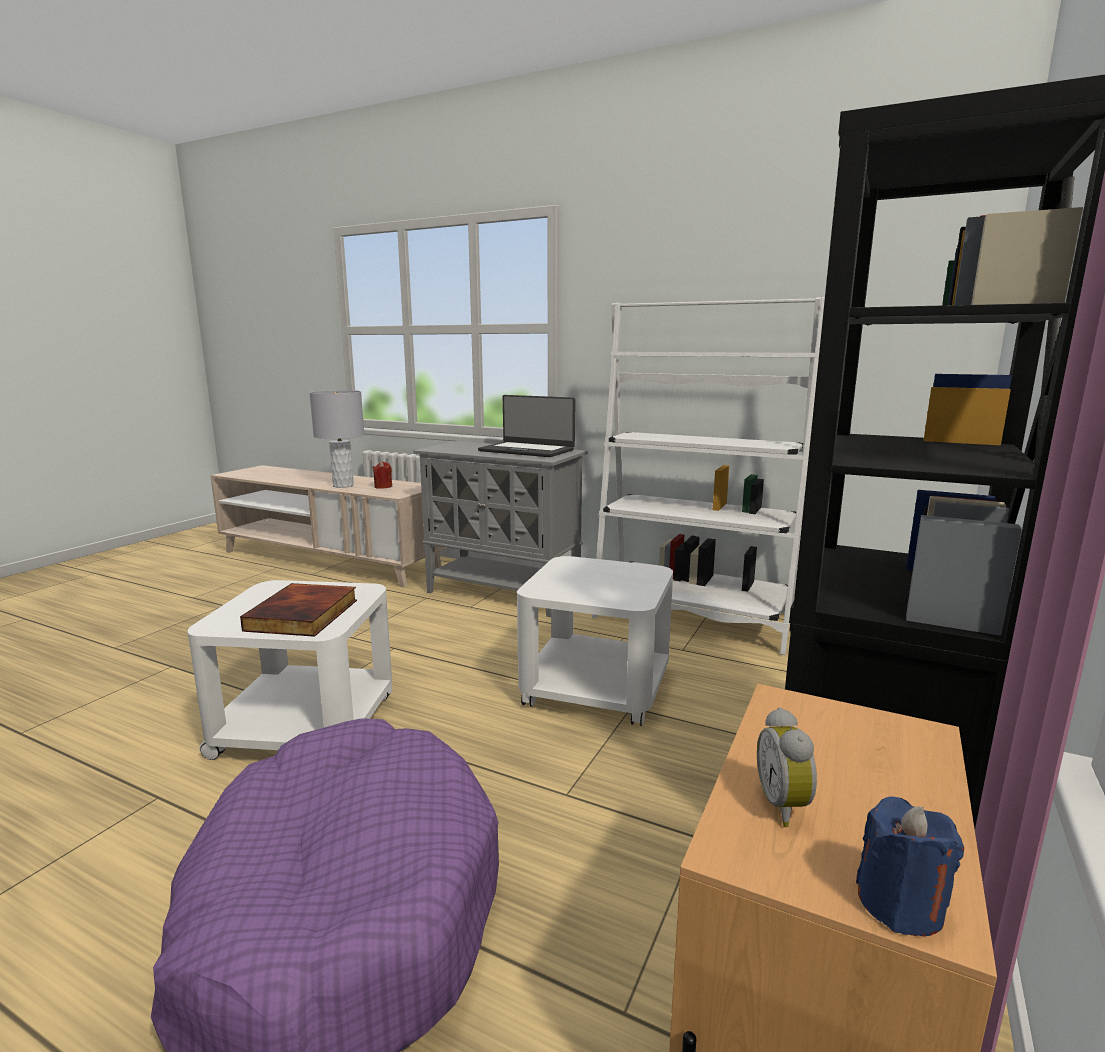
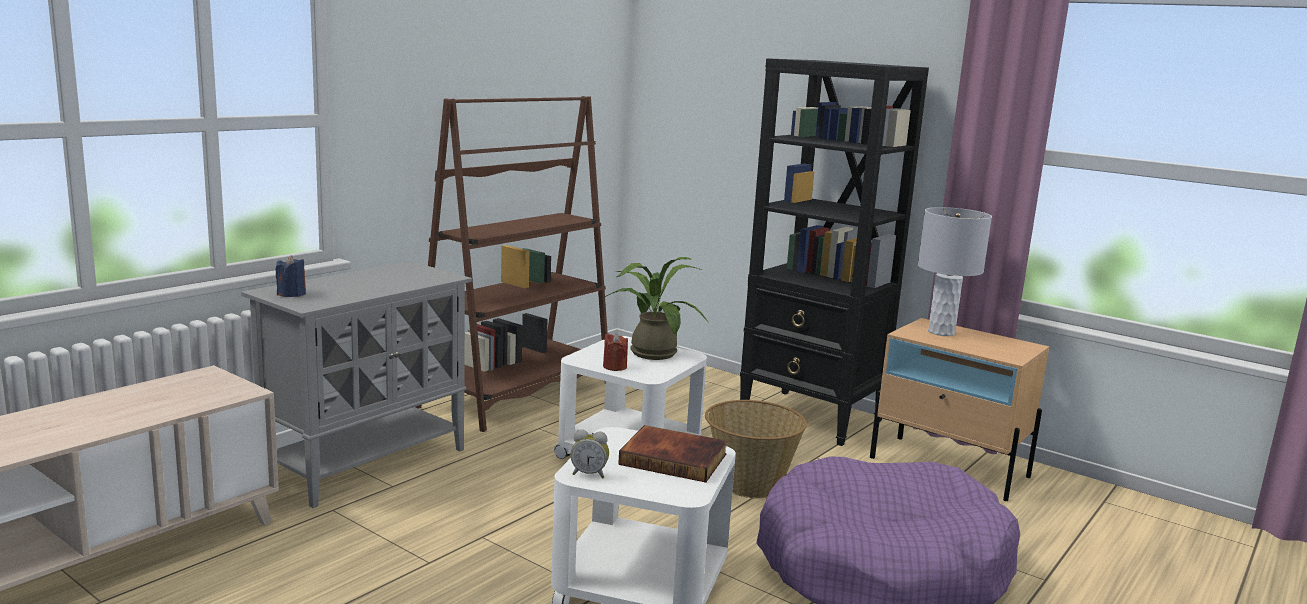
camera: 80 degrees left, 0 degrees up
(343, 485) = (108, 421): grey table lamp -> grey table lamp (941, 332)
(383, 487) = (167, 397): red candle -> red candle (614, 367)
(527, 450) = (382, 276): laptop -> none
(561, 775) = (749, 484): none -> basket
(627, 584) = (650, 351): none -> potted plant
(693, 618) = (517, 395): white bookcase -> brown bookcase
(785, 806) = (984, 348): alarm clock -> alarm clock (589, 474)
(900, 904) = (1027, 347): blue candle -> blue candle (291, 294)

